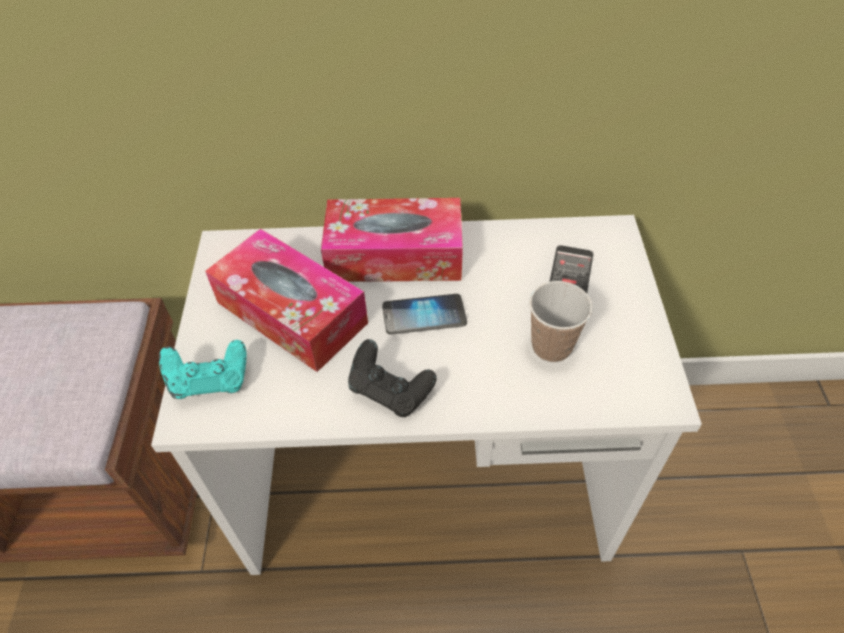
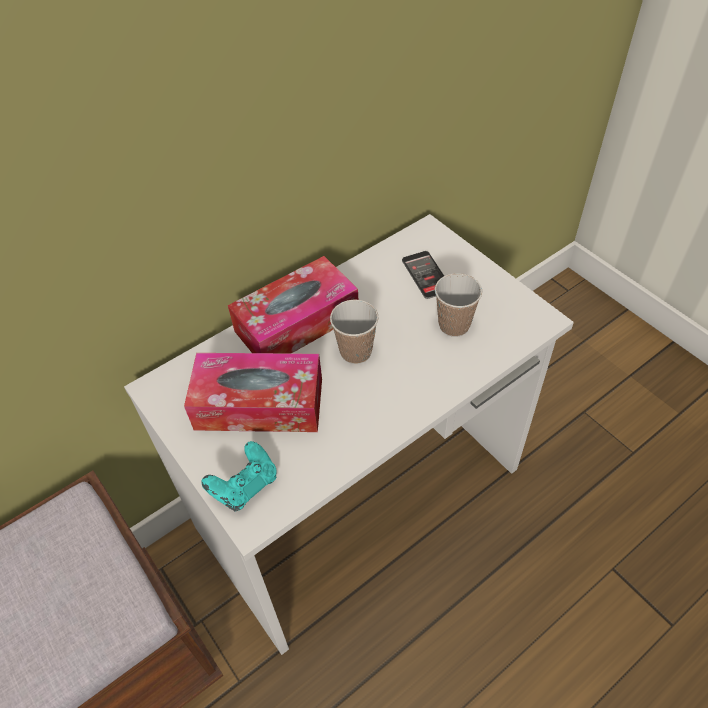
camera: 35 degrees left, 0 degrees up
(390, 391) = (380, 413): black game controller -> none
(424, 315) = (356, 352): phone -> cup

